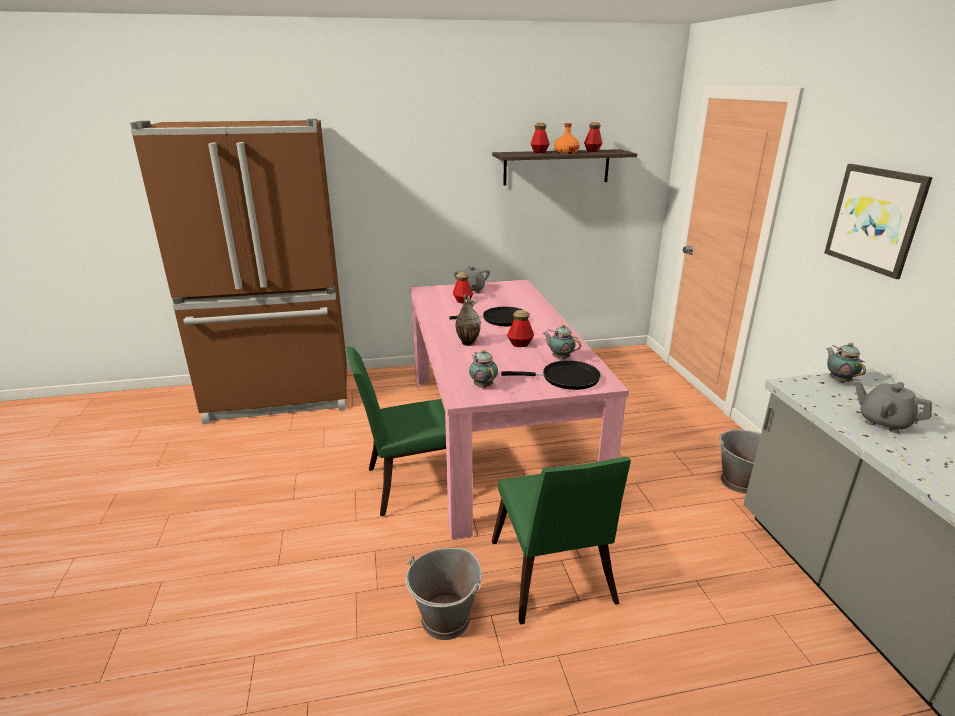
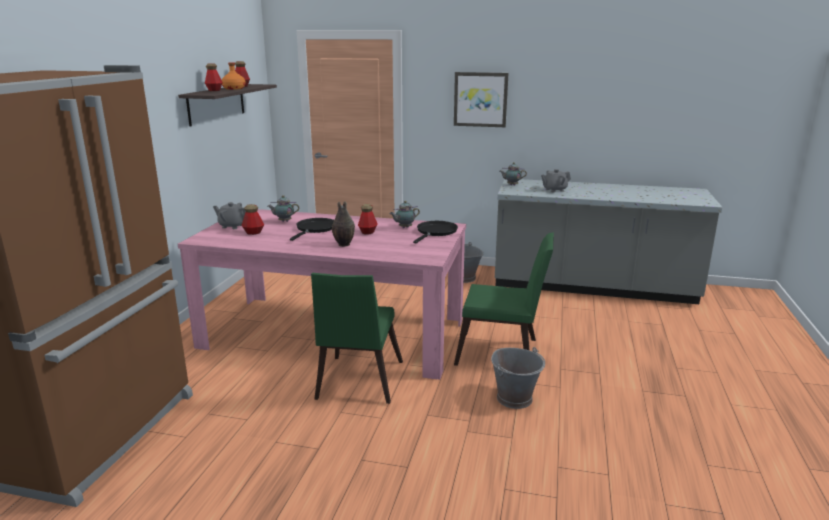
camera: 65 degrees left, 5 degrees down
(483, 385) = (420, 252): teapot -> teapot (284, 221)

